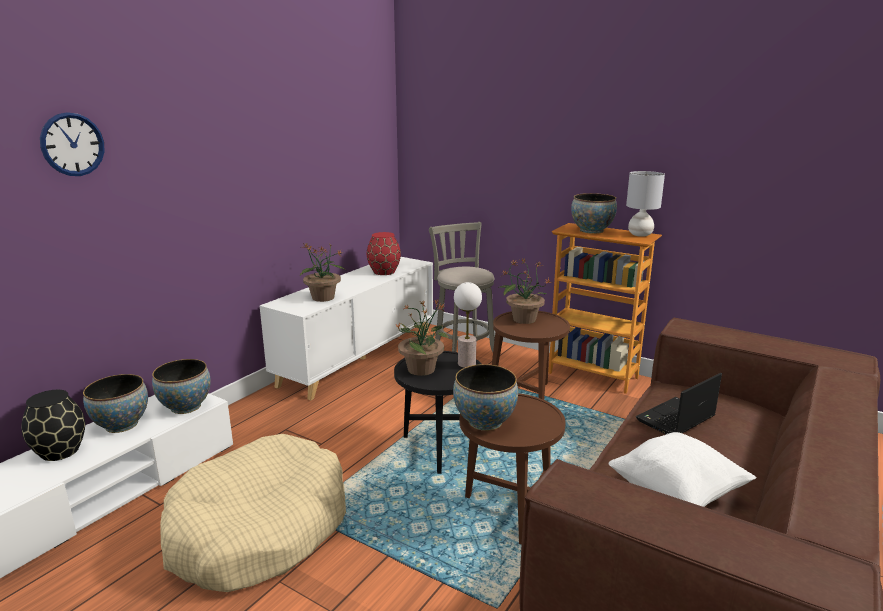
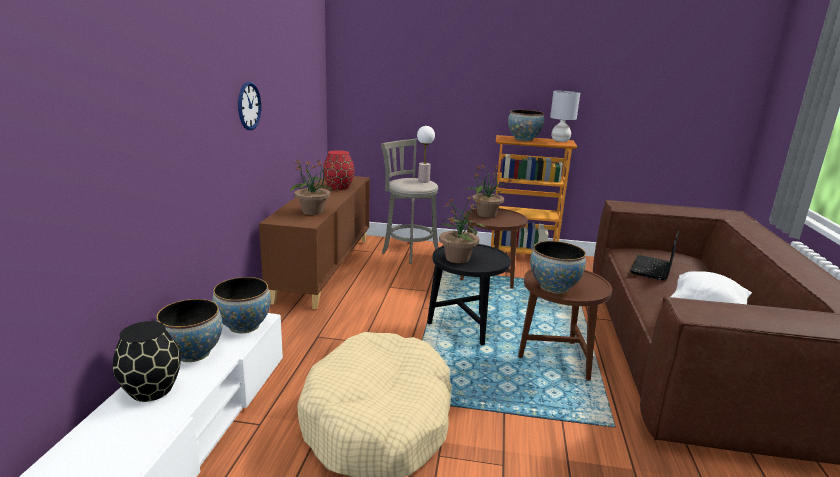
camera: 25 degrees left, 0 degrees up
(72, 144) = (136, 45): wall clock -> wall clock (249, 106)
(359, 357) = (324, 268): white cabinet -> brown cabinet
(466, 363) = (487, 250): table lamp -> table lamp (423, 181)

